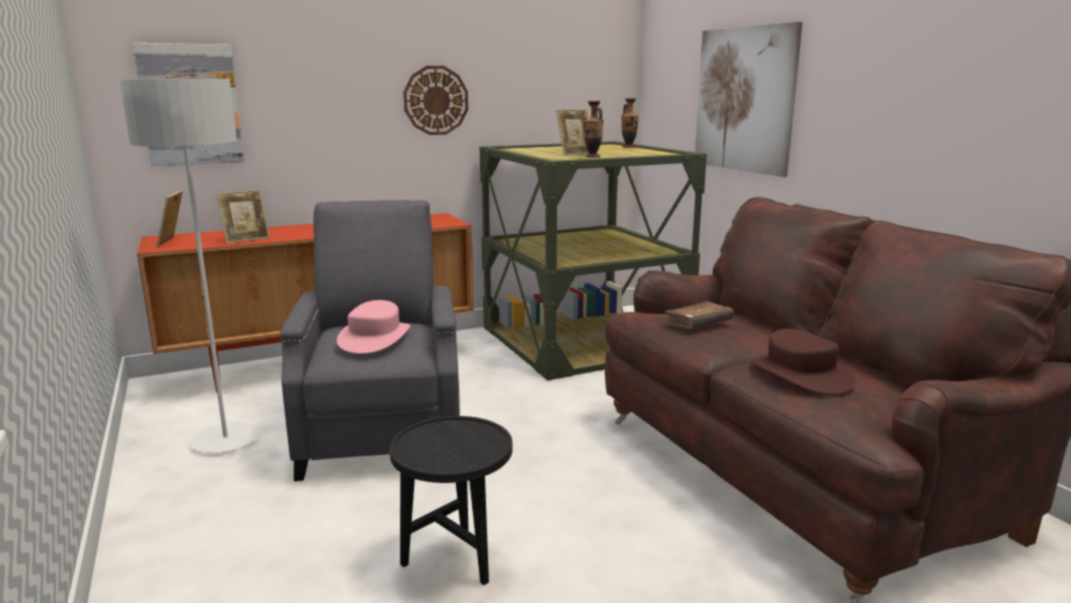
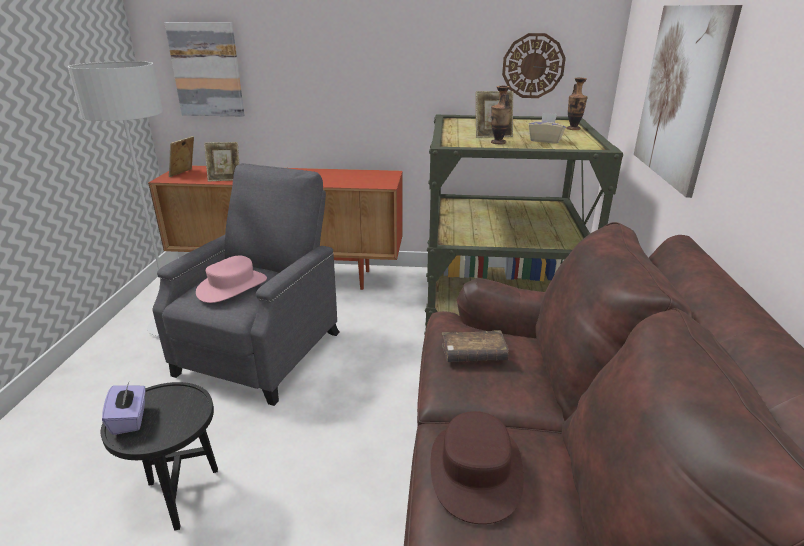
camera: 30 degrees right, 10 degrees up
(427, 452) = (130, 419): none -> purple tissue box
(436, 100) = (398, 71): wall clock -> wall clock (533, 66)
(627, 153) = (545, 140): none -> beige tissue box

